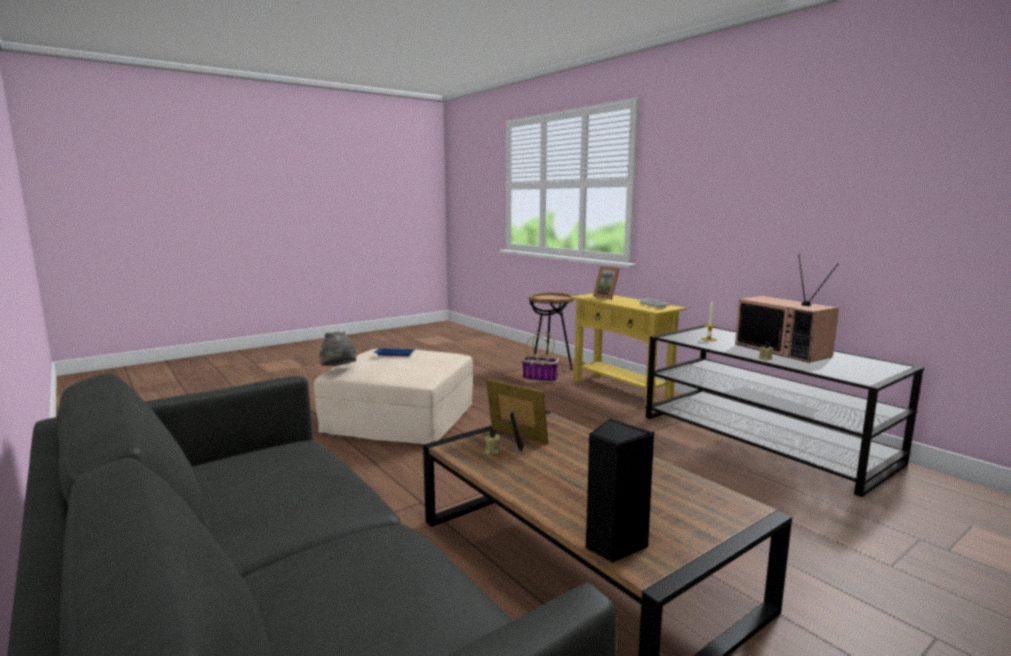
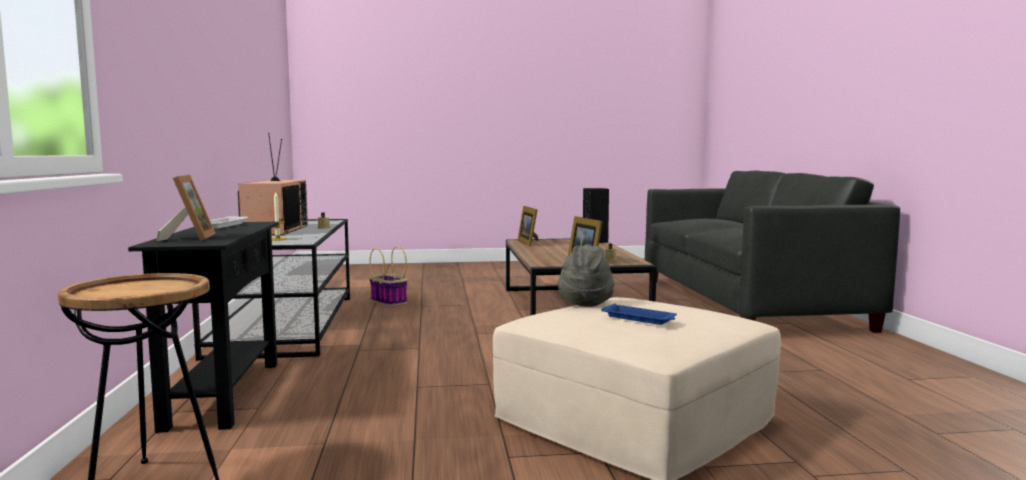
camera: 150 degrees left, 5 degrees down
(339, 368) = (738, 315): grey hat -> grey hat (585, 302)
(541, 378) = (268, 450): basket -> basket (388, 301)
(621, 389) = (224, 393): yellow console table -> black console table
(703, 497) = (529, 243): none -> picture frame

